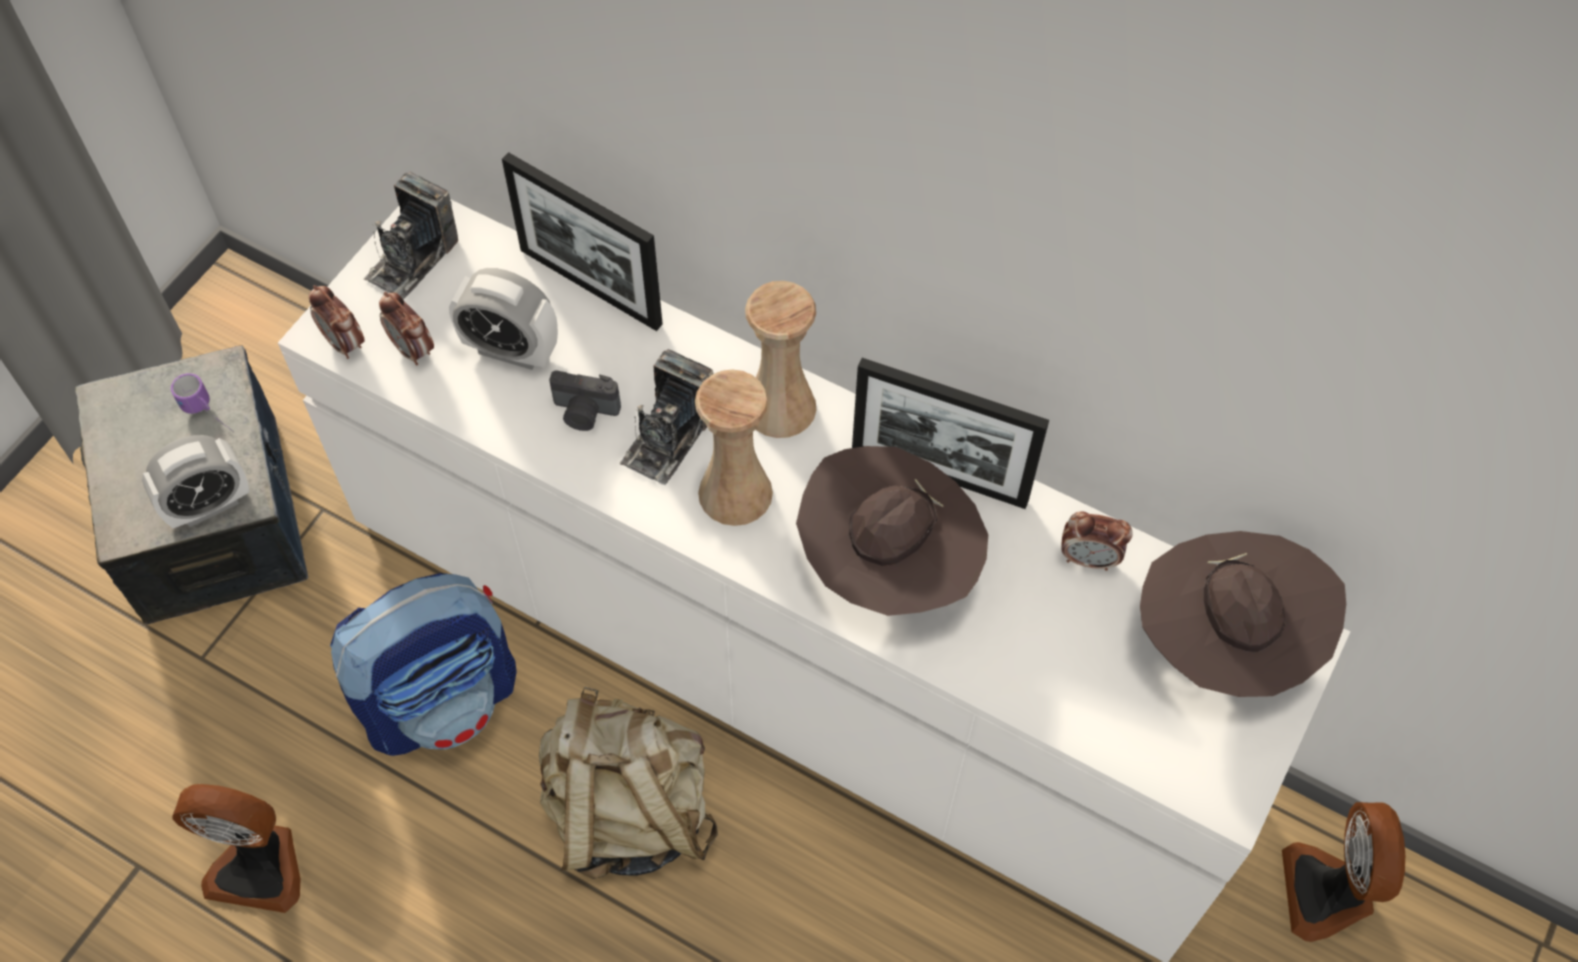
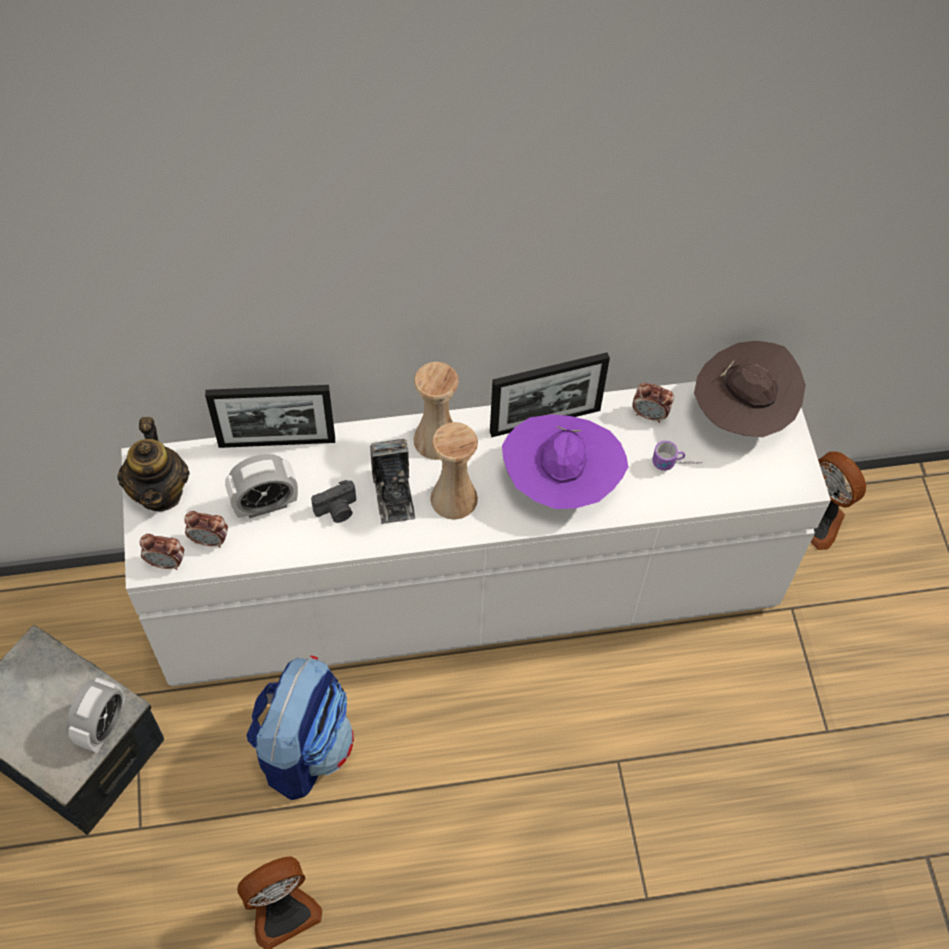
camera: 40 degrees left, 0 degrees up
(210, 416) = (54, 677): mug -> mug (676, 465)
(413, 258) = (160, 491): camera -> teapot
(628, 811) = (458, 729): beige backpack -> none
(887, 565) = (560, 483): brown hat -> purple hat
(1089, 559) = (649, 415): alarm clock -> alarm clock turned 45 degrees clockwise

